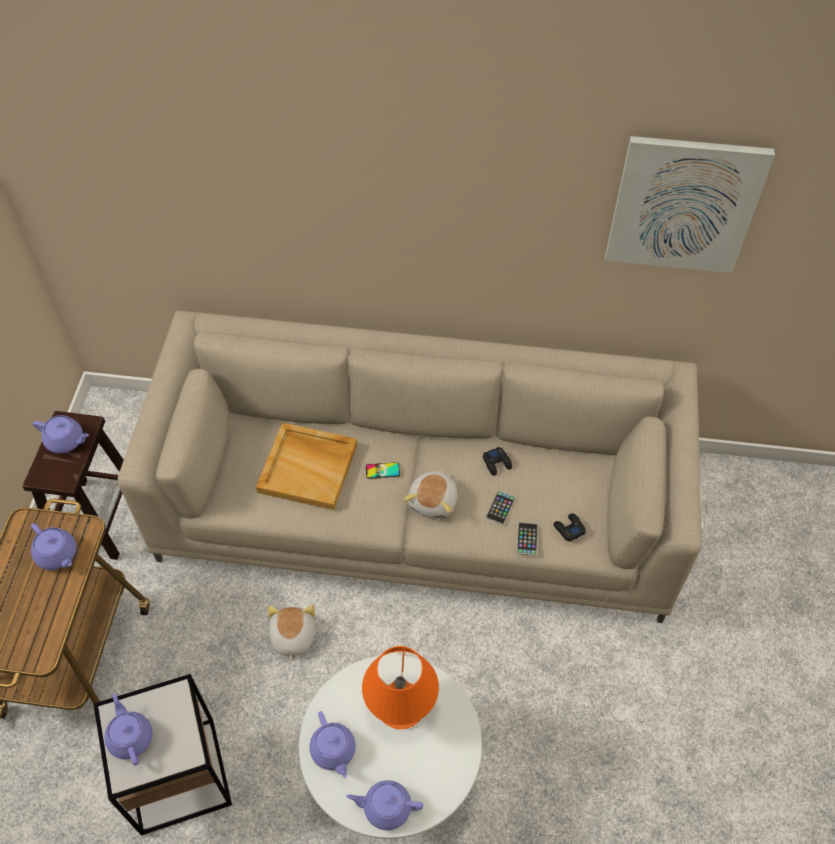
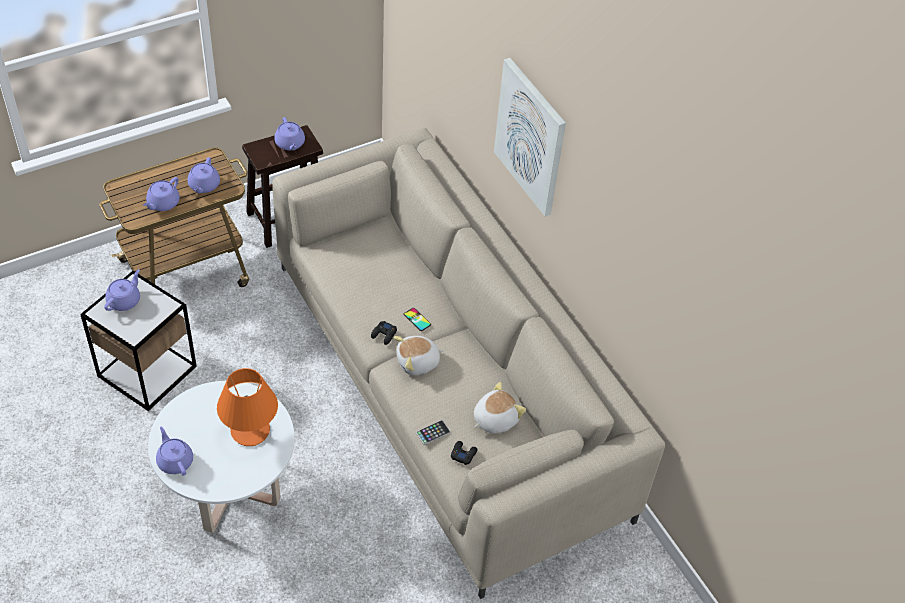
camera: 50 degrees right, 5 degrees down
(292, 637) = (286, 373): plush toy -> plush toy (494, 419)
(309, 467) = (384, 278): beige tray -> none
(333, 751) = (193, 411): purple teapot -> purple teapot (163, 203)
(497, 463) = (481, 381): black game controller -> black game controller (384, 335)
(500, 508) = (445, 403): phone -> none
(684, 204) = (678, 281): picture -> picture (530, 137)

